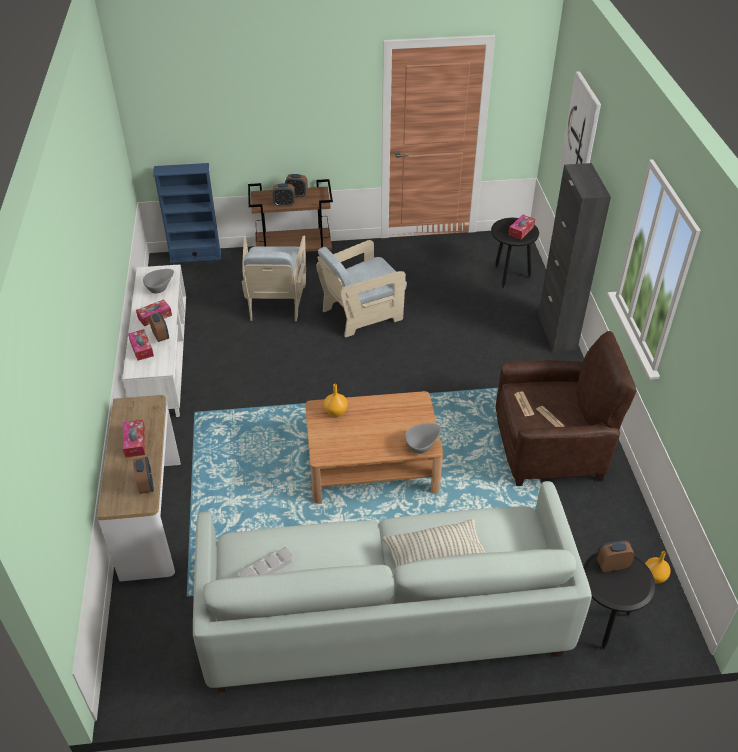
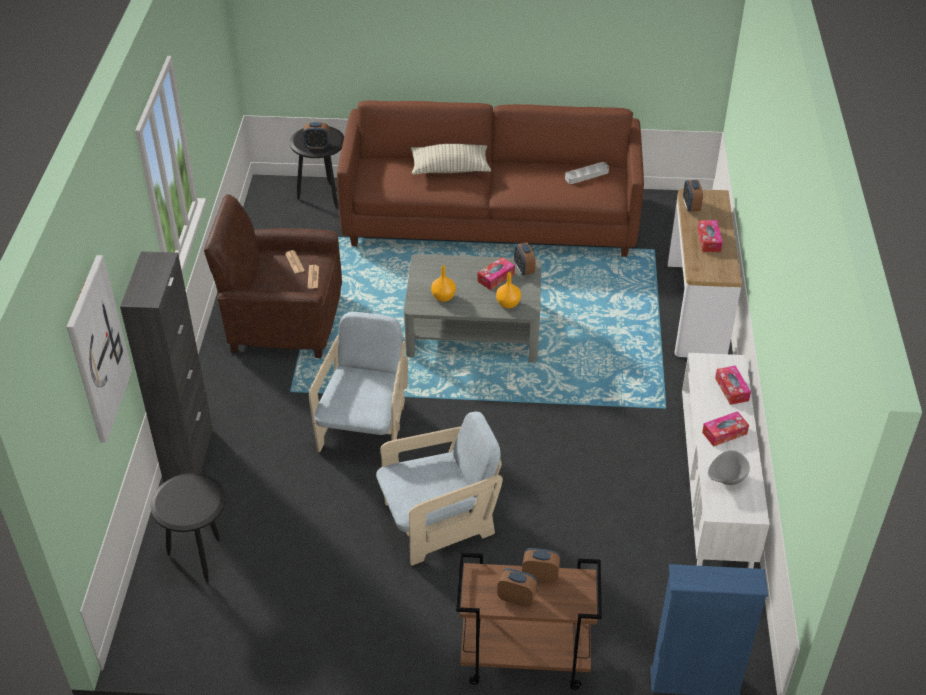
camera: 170 degrees left, 0 degrees up
(161, 336) = (711, 403): alarm clock -> alarm clock (524, 269)
(276, 301) = (561, 564): beige armchair -> beige armchair (365, 428)
(372, 465) = (473, 329): brown coffee table -> grey coffee table
(385, 616) = (490, 219): white sofa -> brown sofa
(422, 446) = (429, 263): grey bowl -> none
(521, 230) = (180, 496): tissue box -> tissue box (496, 277)
(653, 577) = (260, 218): orange vase -> orange vase (444, 297)

